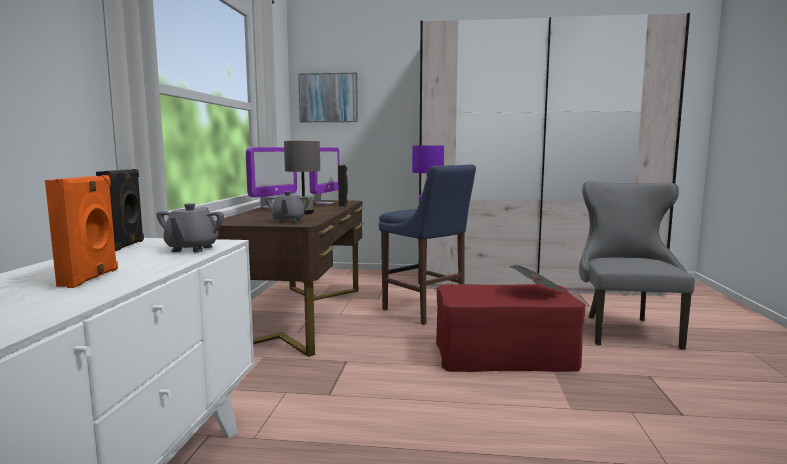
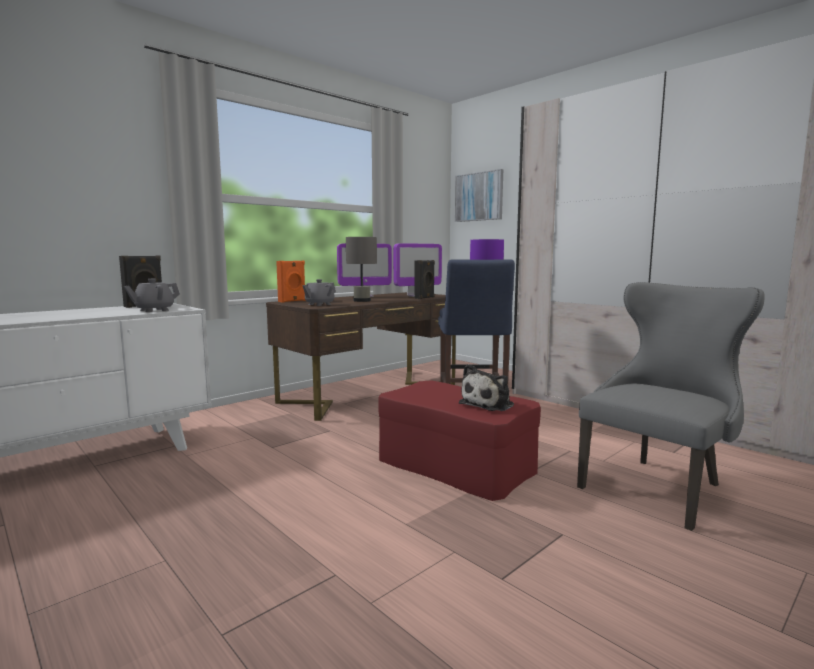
camera: 40 degrees right, 0 degrees up
(91, 278) = (51, 316): orange speaker -> orange speaker (292, 301)
(537, 293) = (489, 404): newspaper -> plush toy

